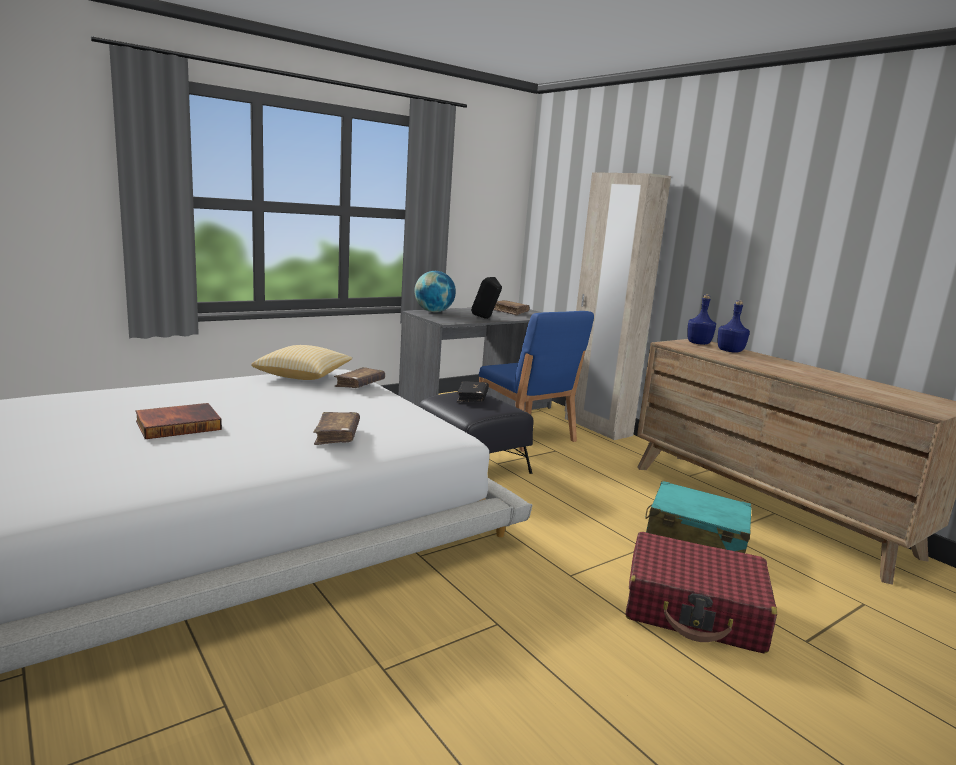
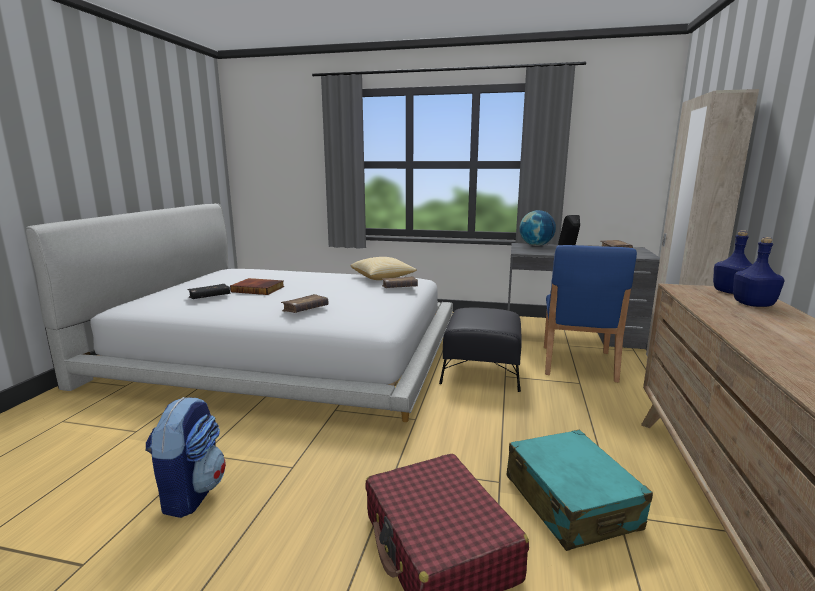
camera: 50 degrees right, 0 degrees up
(461, 704) = (191, 492): none -> backpack
(472, 398) = (486, 313): black book -> black book (209, 297)

